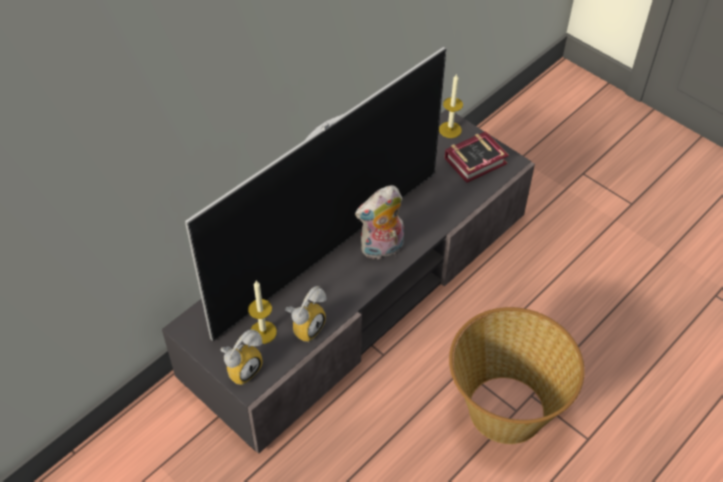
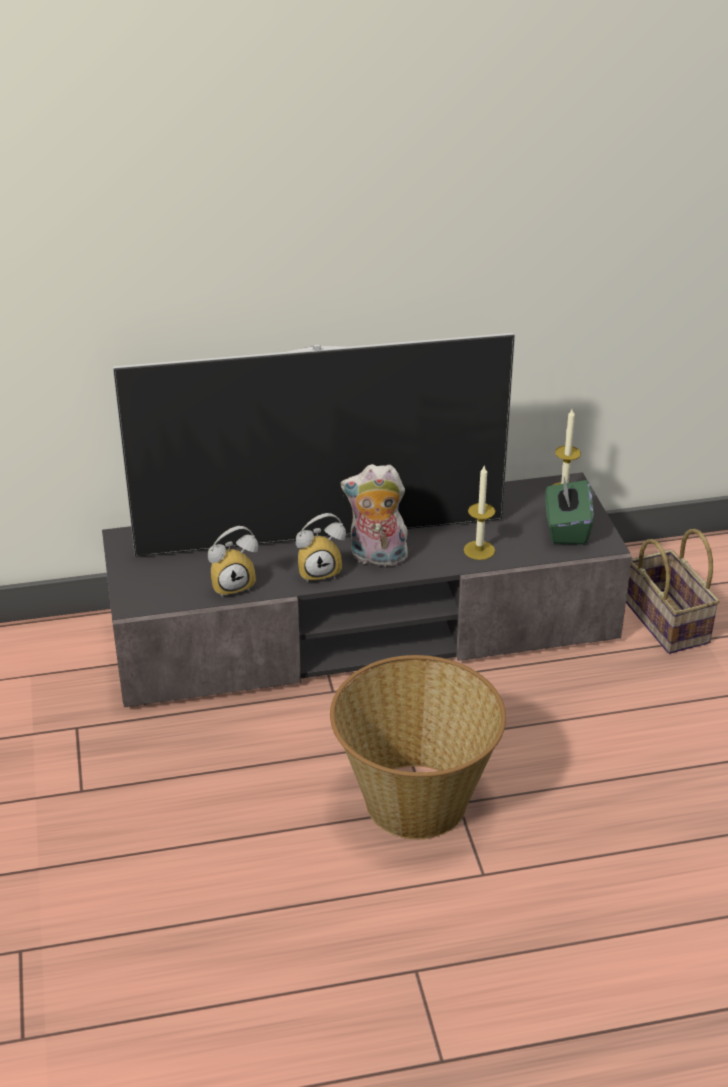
camera: 35 degrees right, 15 degrees down
(242, 367) = (140, 589): alarm clock -> alarm clock (320, 571)
(263, 332) = (188, 571): candle -> candle (479, 550)
(478, 161) = (566, 529): book -> green tissue box
(538, 187) = (669, 623): none -> basket

